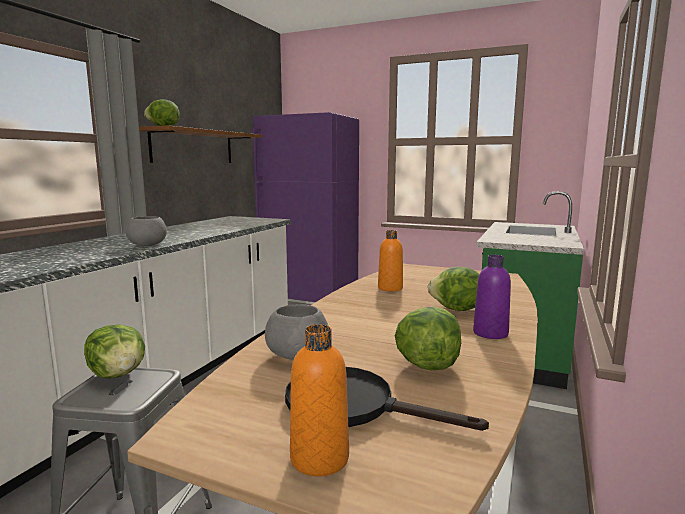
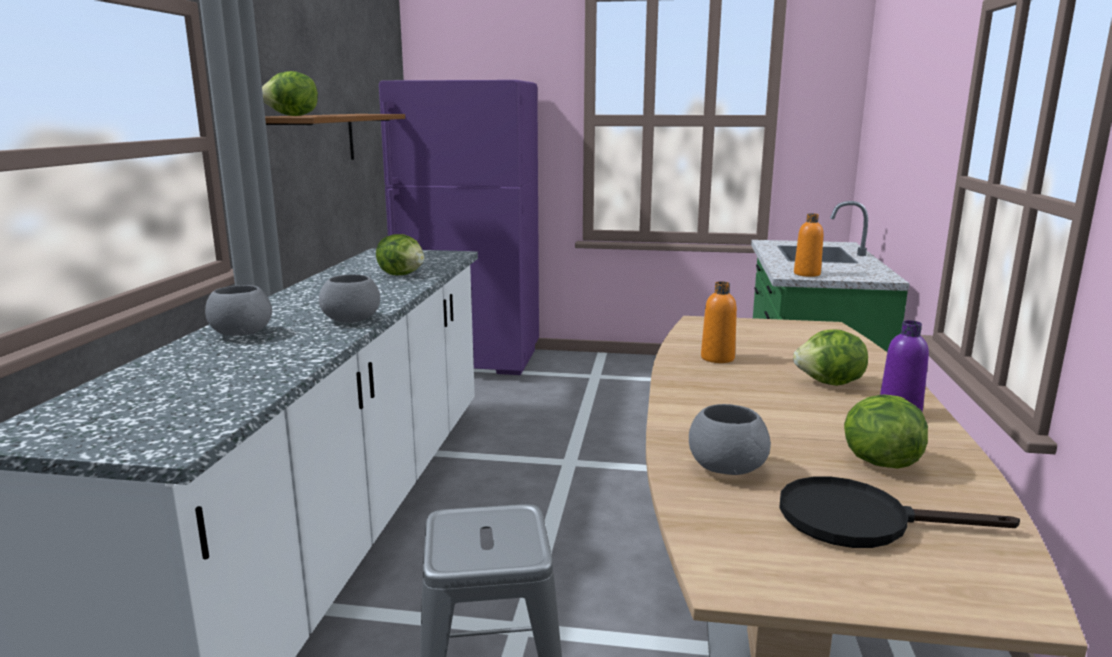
camera: 15 degrees left, 5 degrees up
(74, 247) = (241, 333): none -> grey bowl
(119, 374) = (463, 521): lettuce -> lettuce (402, 274)
(319, 458) = (894, 581): orange bottle -> orange bottle (807, 274)

